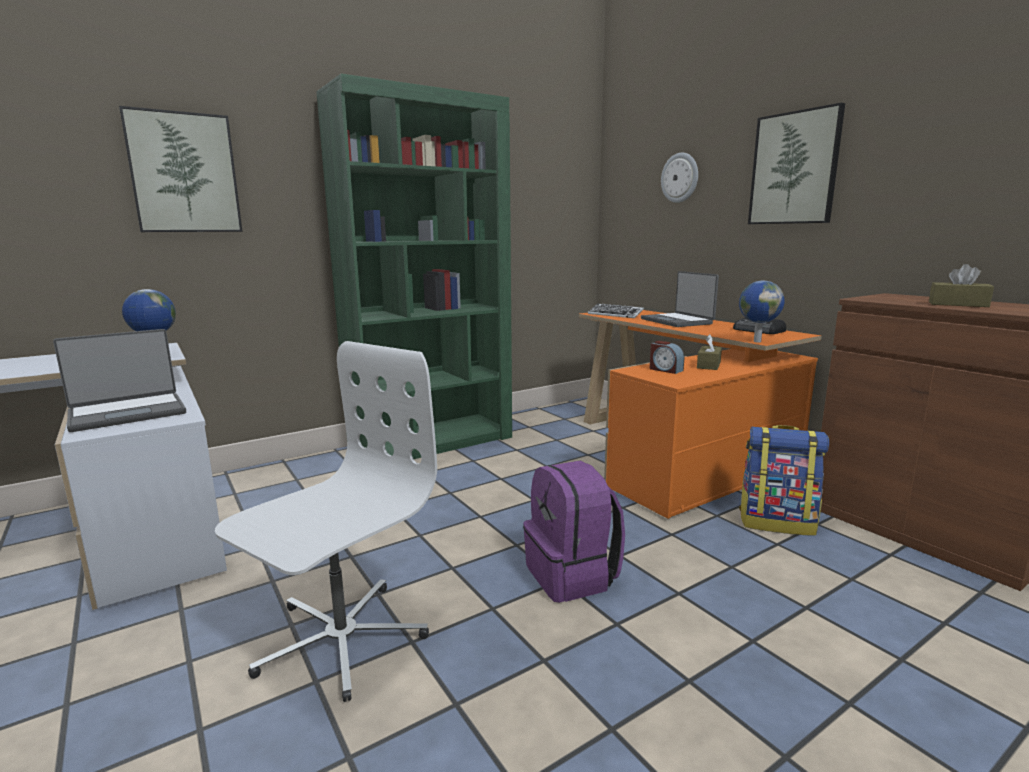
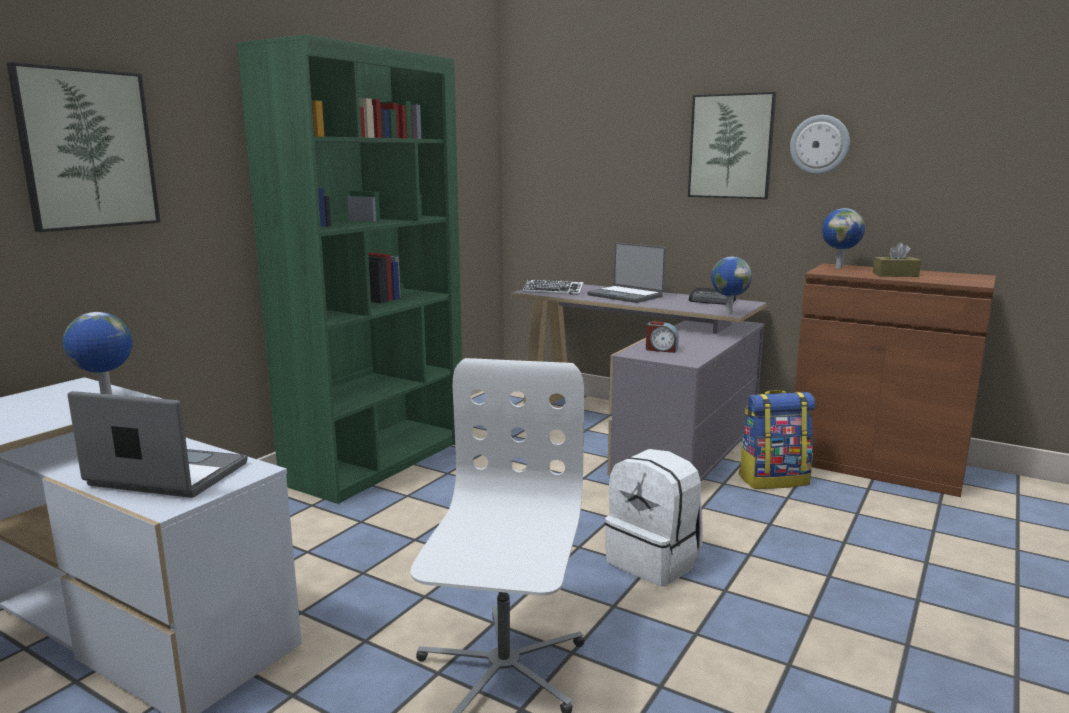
camera: 25 degrees left, 0 degrees up
(128, 413) = (166, 476): laptop -> laptop turned 105 degrees counterclockwise
(572, 575) = (654, 561): purple backpack -> white backpack
(676, 453) = (641, 431): orange desk -> grey desk
(680, 178) = (606, 145): wall clock -> wall clock (819, 144)
(708, 365) = (690, 340): brown tissue box -> none
(895, 296) = (839, 267): none -> globe

